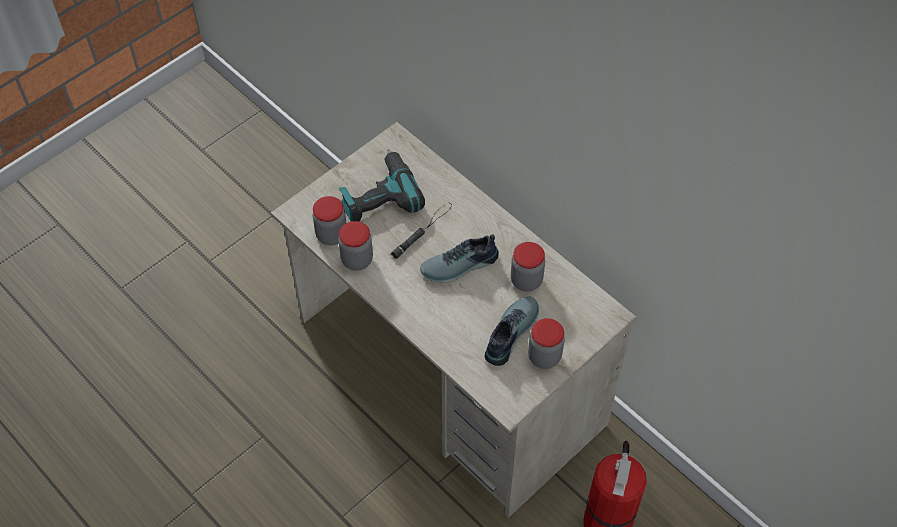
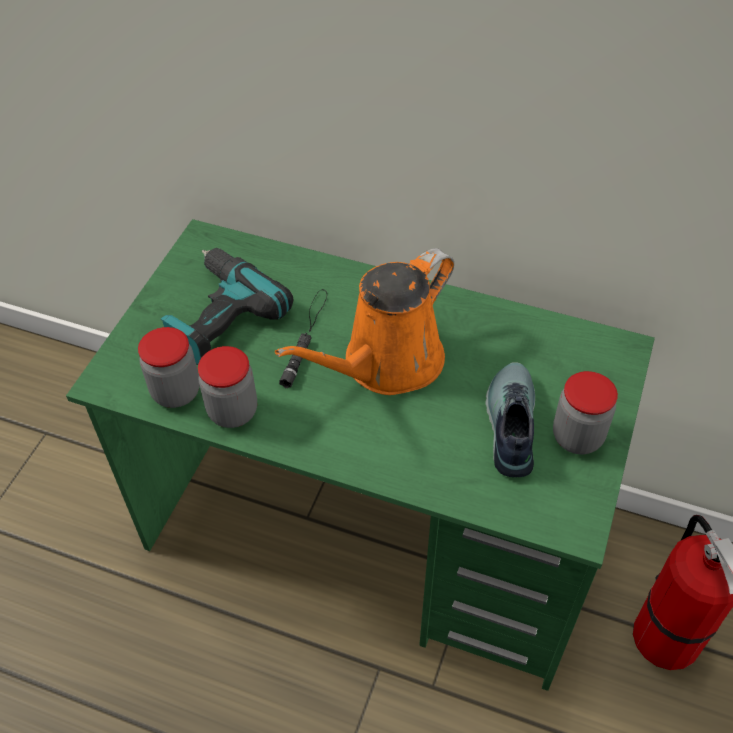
camera: 25 degrees left, 5 degrees down
(450, 372) = (371, 534): beige desk -> green desk
(460, 266) = (386, 364): shoe -> orange watering can
(526, 280) = (485, 347): jar -> none

